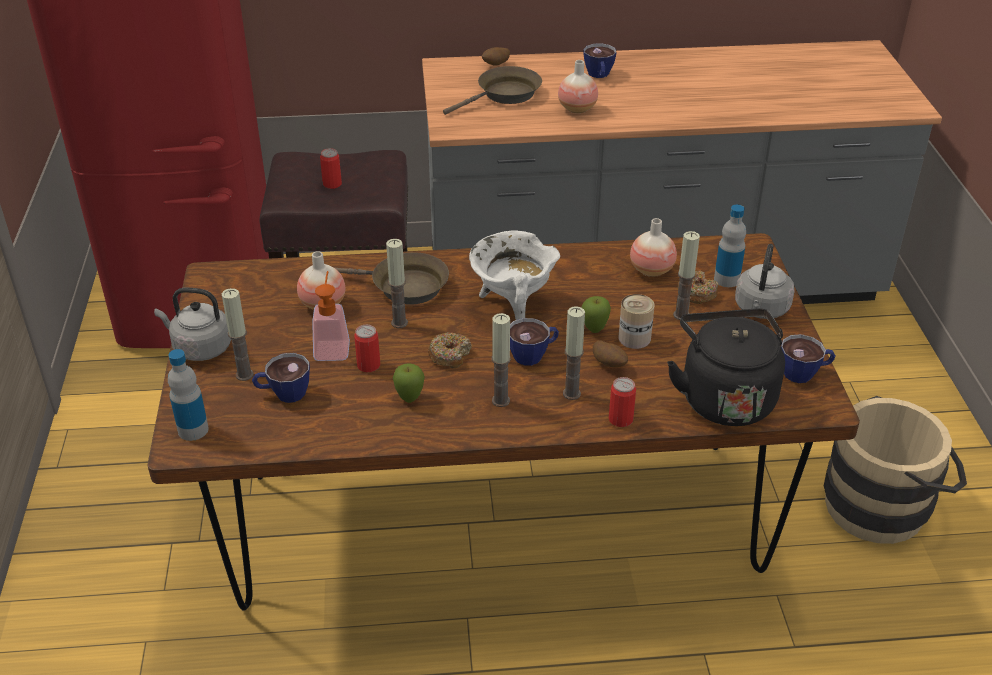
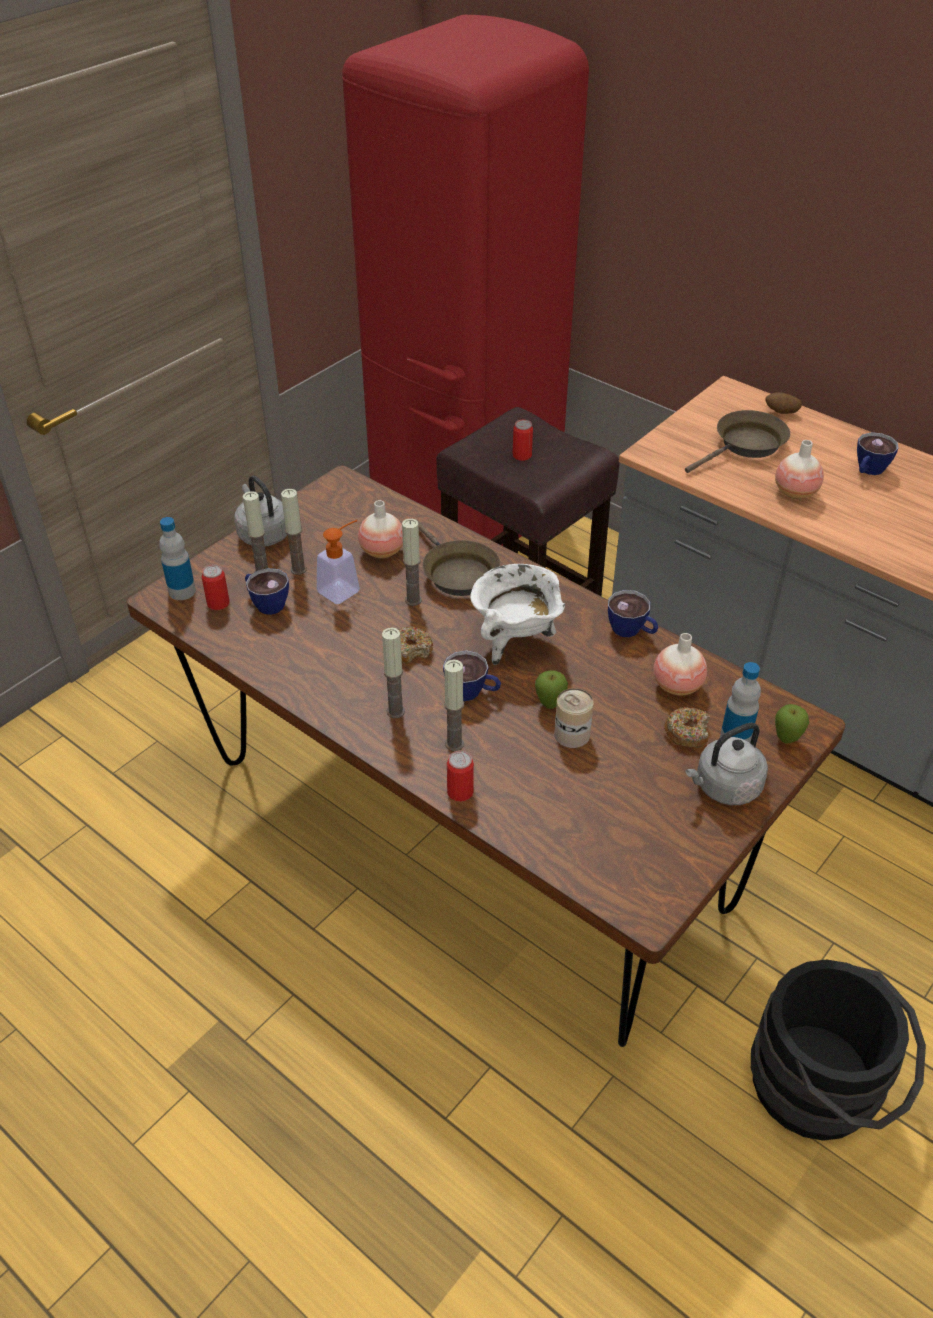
camera: 45 degrees right, 5 degrees up
(368, 365) = (346, 619): can -> can (218, 603)
(410, 399) = (337, 664): apple -> apple (786, 739)
(505, 95) = (746, 446): brown frying pan -> brown frying pan turned 45 degrees counterclockwise
(609, 364) = (518, 741): potato -> none
(681, 315) = (643, 742): candle -> candle (298, 569)
(724, 397) = (570, 838): black kettle -> none
(804, 373) = (675, 871): cup -> cup (632, 631)
(884, 505) = (824, 1089): beige bucket -> black bucket

